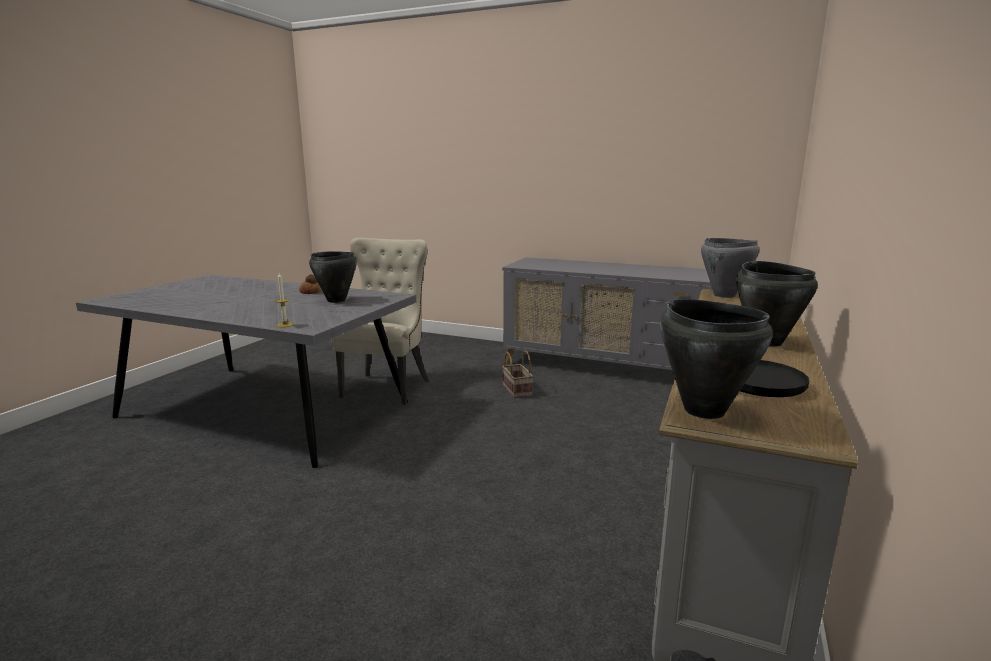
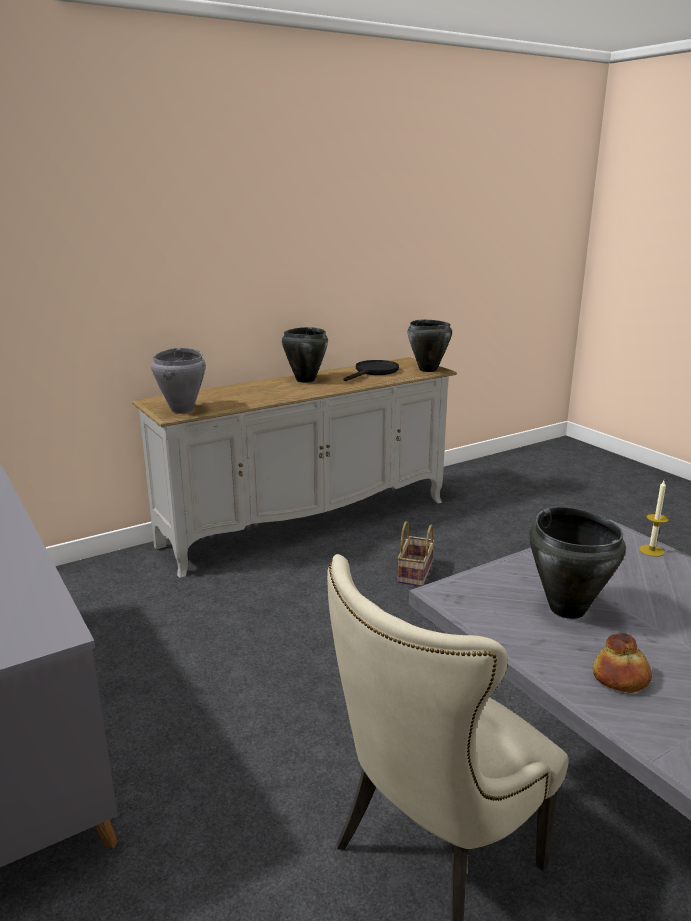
camera: 145 degrees left, 5 degrees up
(515, 390) = (227, 732): basket -> basket (416, 574)

